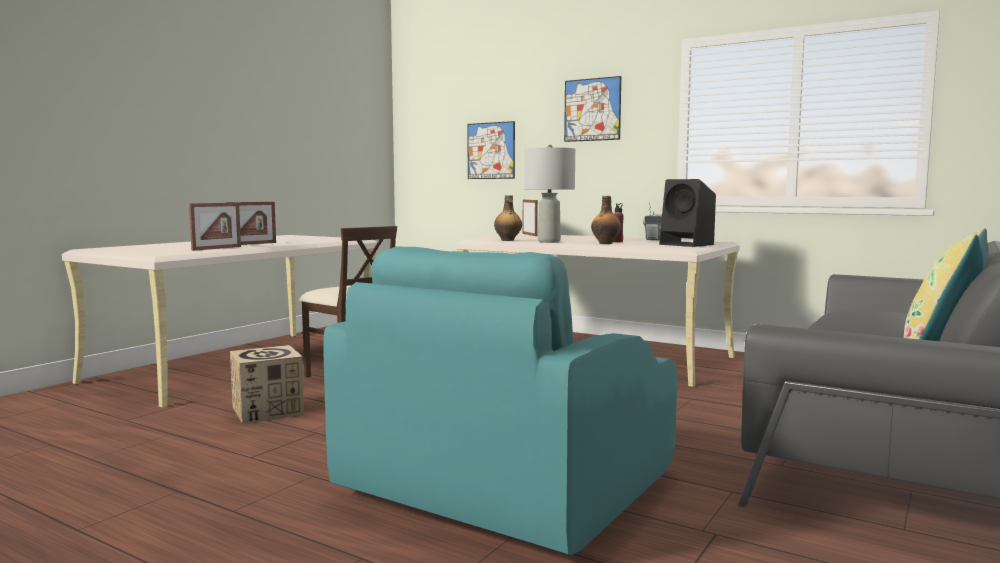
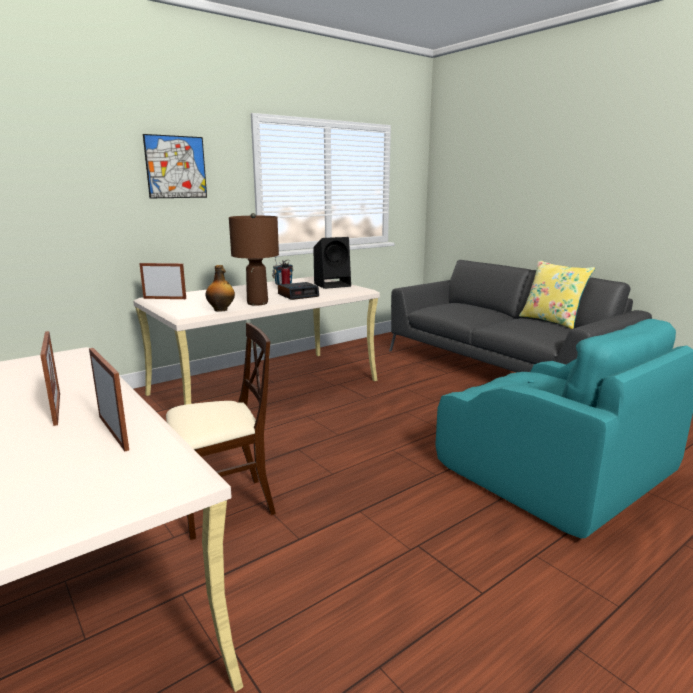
camera: 70 degrees left, 10 degrees up
(268, 411) = (324, 576): cardboard box -> none
(491, 150) = (50, 207): picture -> none
(548, 241) = (257, 303): grey table lamp -> brown table lamp
(606, 243) = (298, 295): bottle -> alarm clock

